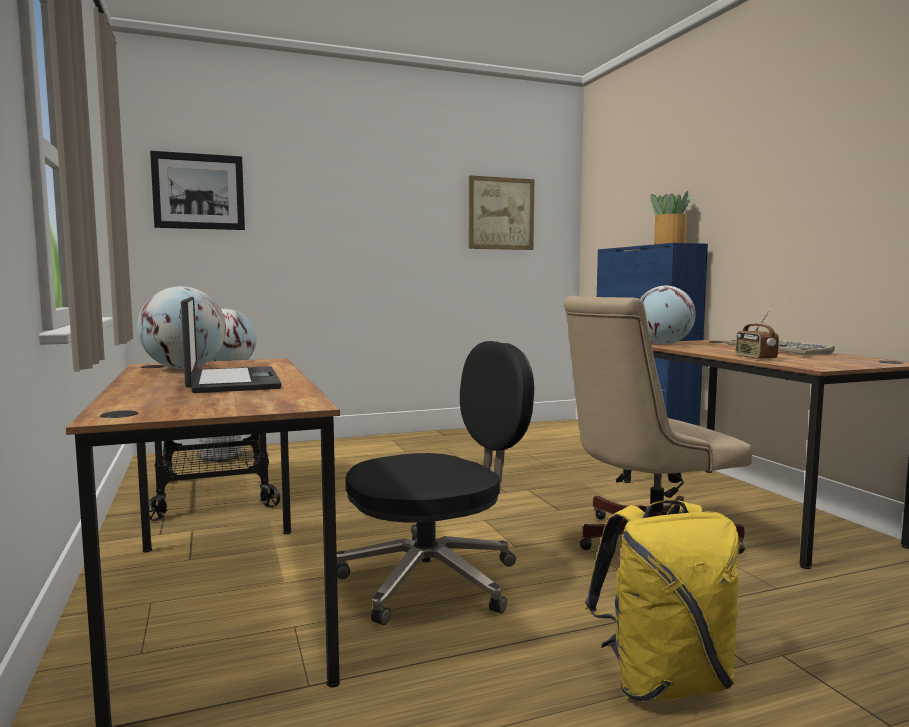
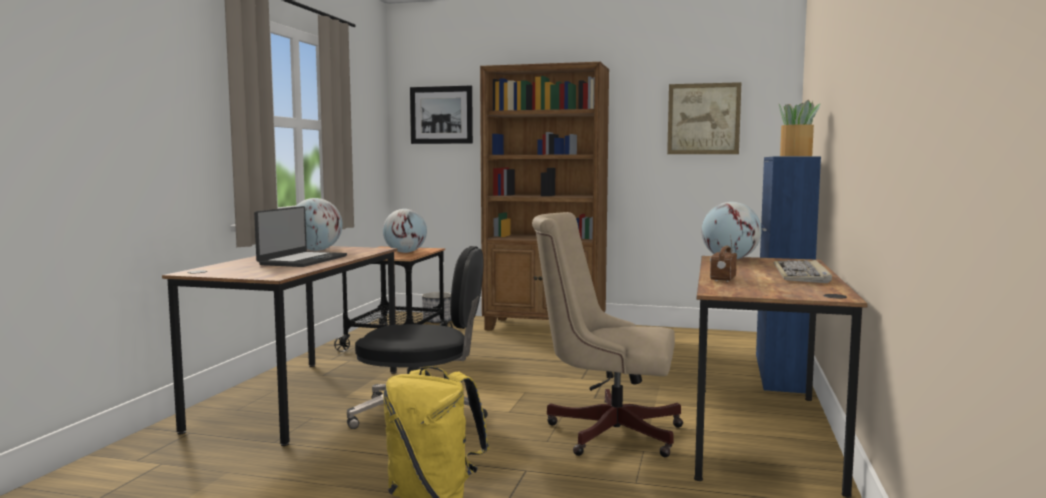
camera: 35 degrees right, 0 degrees up
(361, 446) = (545, 327): none -> brown bookcase

